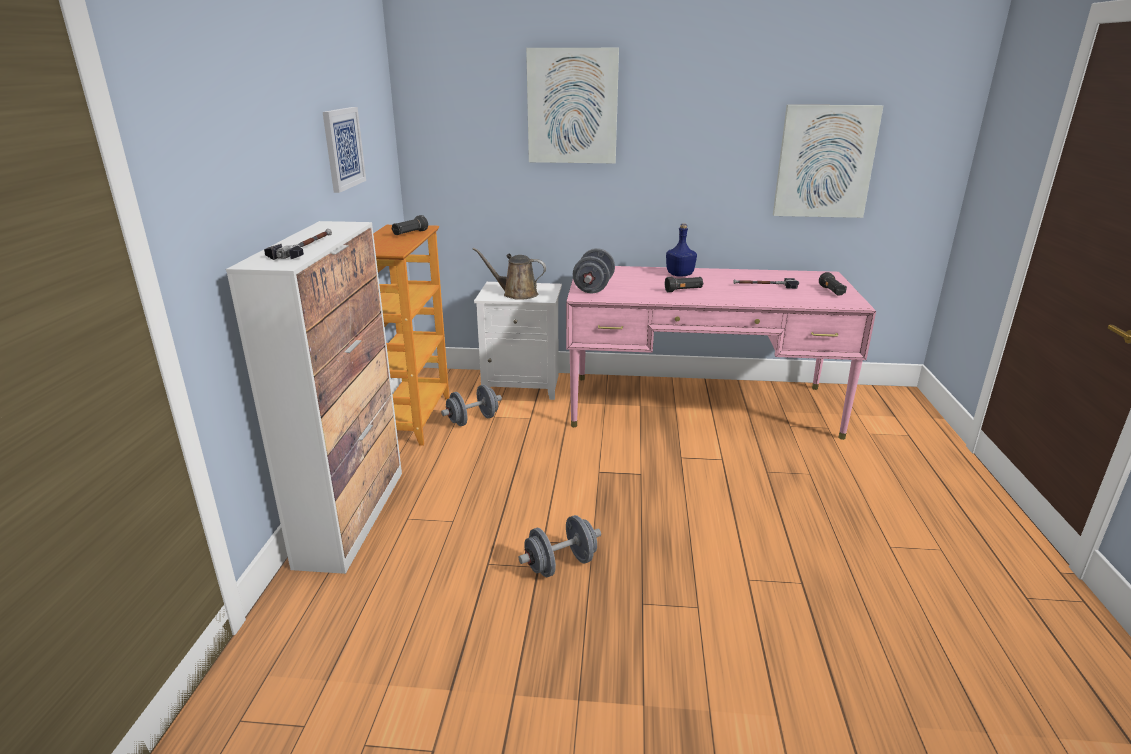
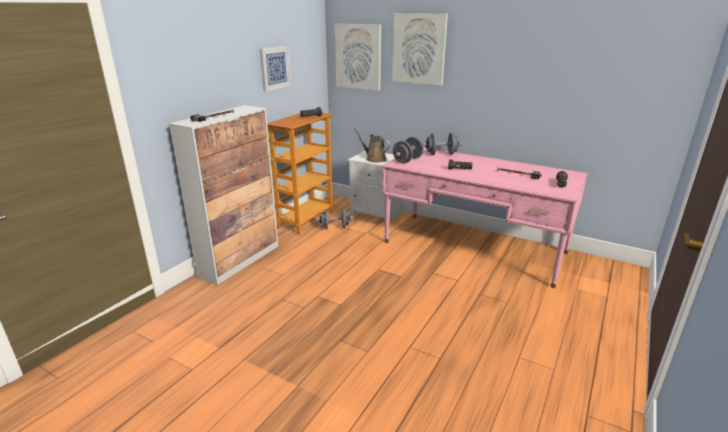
camera: 25 degrees right, 0 degrees up
(560, 564) = (316, 309): grey dumbbell -> grey dumbbell (441, 154)
(680, 275) = (471, 160): blue bottle -> none
(825, 162) = (581, 94): picture -> picture (358, 56)

